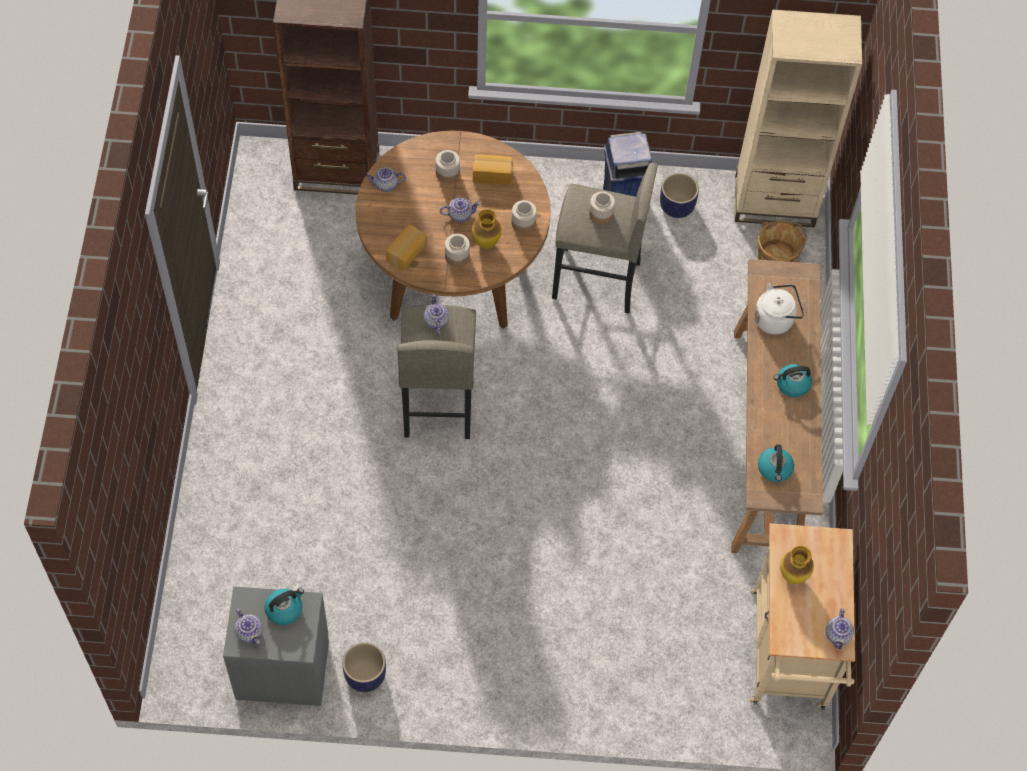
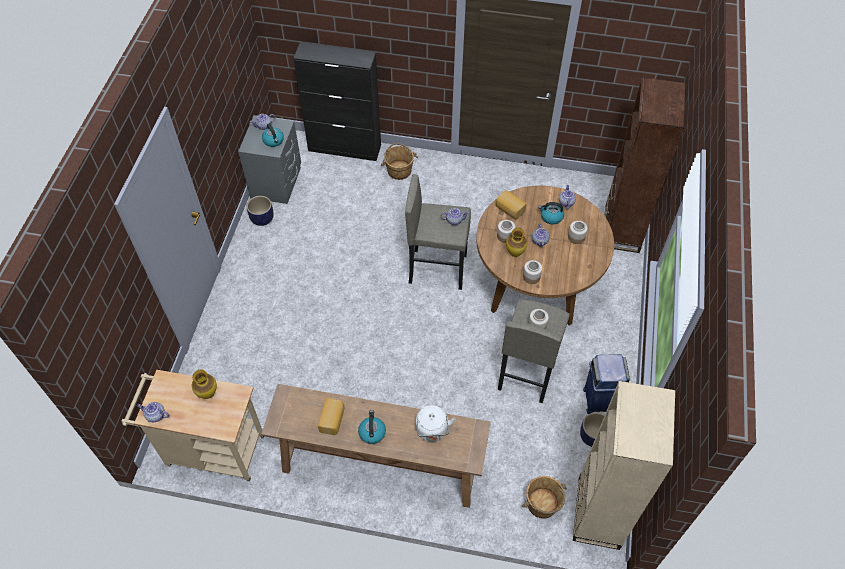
camera: 100 degrees right, 5 degrees down
(193, 570) = (345, 148): none -> black cabinet
(240, 478) = (399, 170): none -> brown bucket
(492, 174) = (575, 263): bread -> bread (333, 420)
(775, 469) = (303, 407): kettle -> kettle (551, 217)

